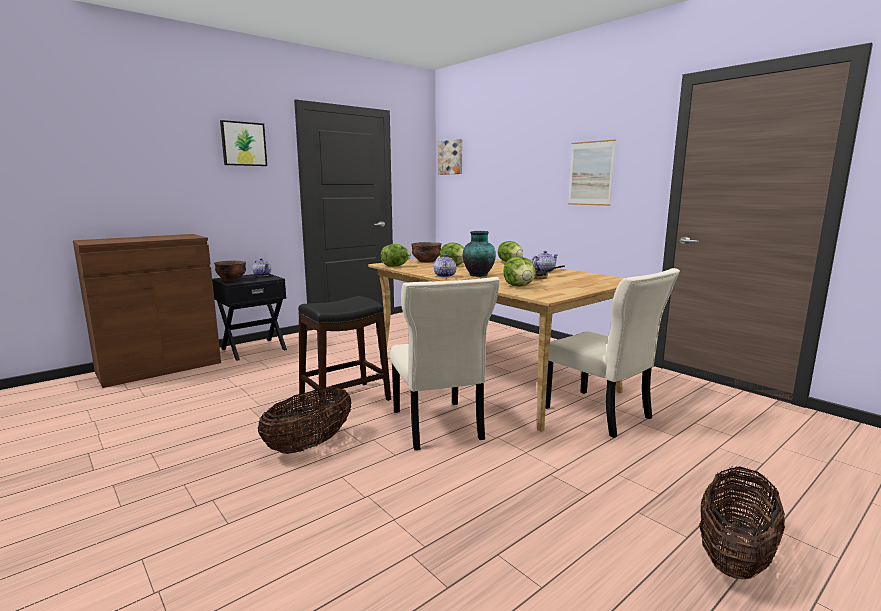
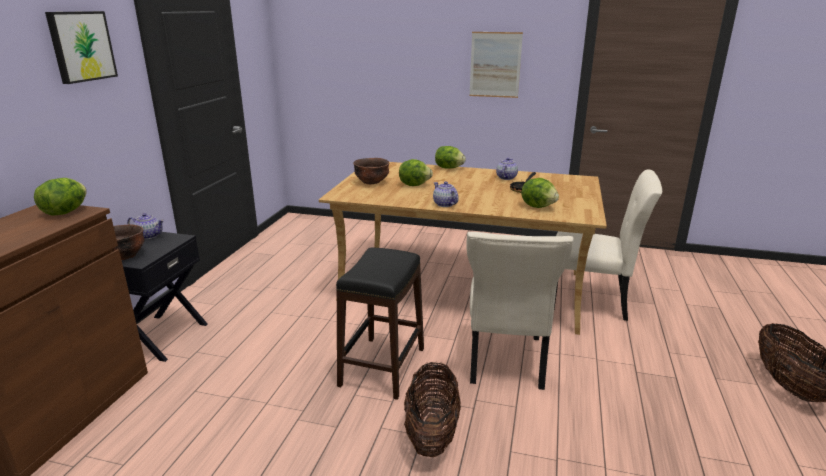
camera: 35 degrees left, 10 degrees up
(395, 266) = (359, 197): lettuce -> lettuce (66, 212)
(438, 427) = (505, 362): beige chair -> beige chair turned 60 degrees clockwise
(451, 157) = (298, 35): picture -> none
(478, 275) = (470, 196): vase -> none

